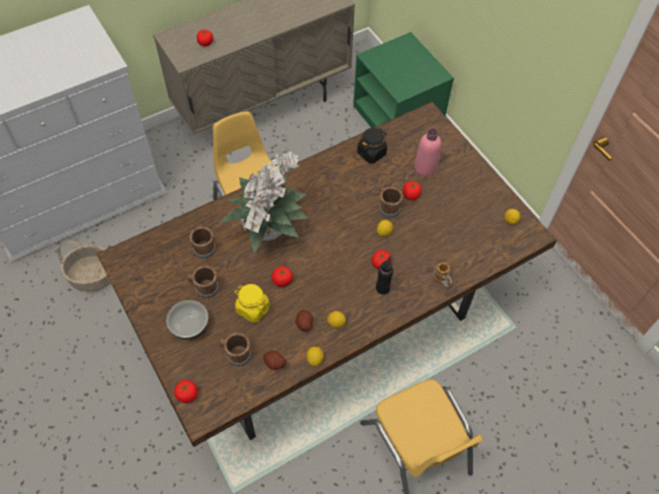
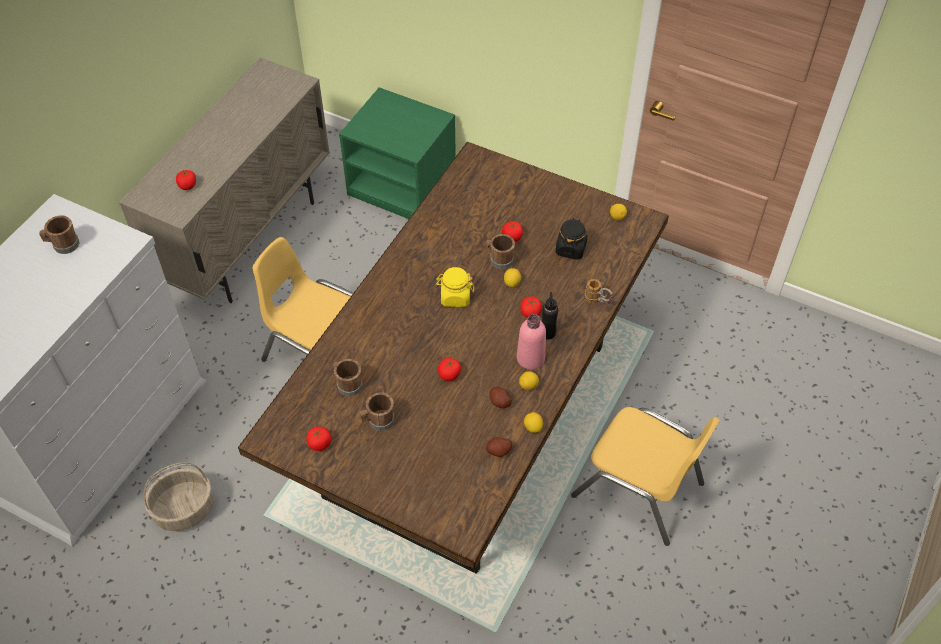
camera: 30 degrees left, 5 degrees down
(187, 394) = (437, 523): tomato -> tomato (320, 443)
(190, 325) = (391, 462): bowl -> none
(236, 354) = (456, 463): brown mug -> brown mug (63, 245)
(252, 309) = (440, 414): yellow jar -> yellow jar (455, 297)
(269, 230) = (400, 335): potted plant -> none
(371, 153) = (446, 216): black jar -> black jar (570, 249)
(425, 167) = (506, 206): pink bottle -> pink bottle (530, 358)

